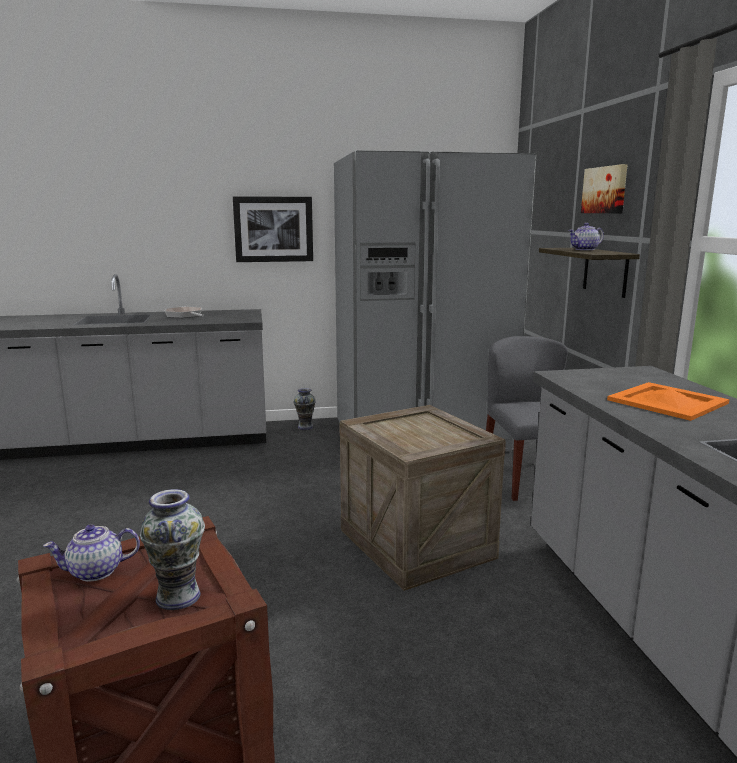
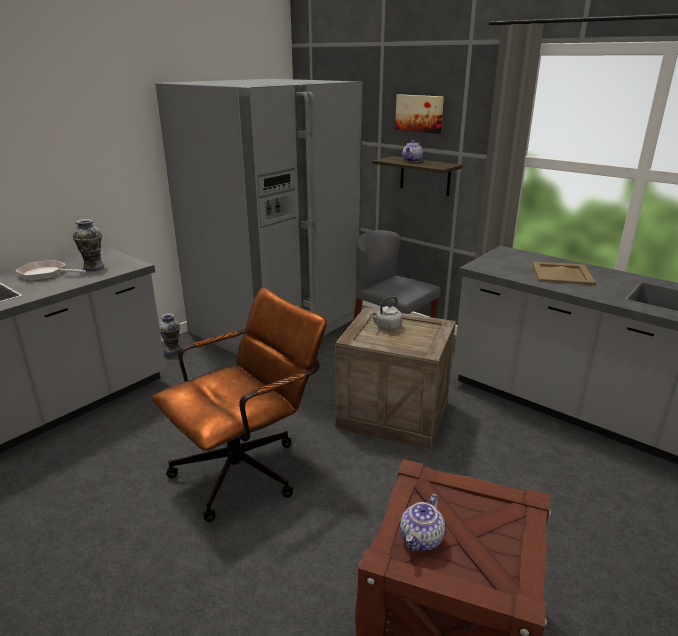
camera: 40 degrees left, 10 degrees up
(177, 596) = (497, 521): vase -> vase (93, 267)
(224, 528) = (248, 468): none -> brown office chair
(273, 229) = (105, 159): picture -> none
(417, 425) = (387, 327): none -> grey kettle
(667, 402) = (562, 274): orange tray -> beige tray

